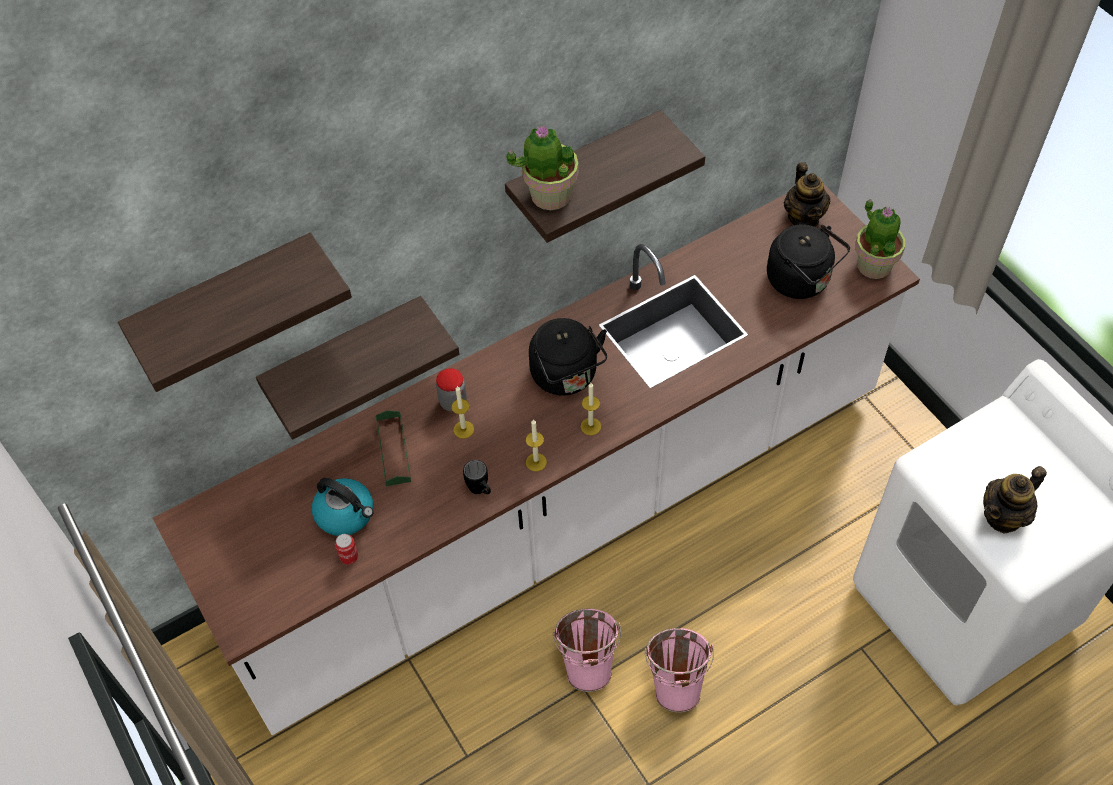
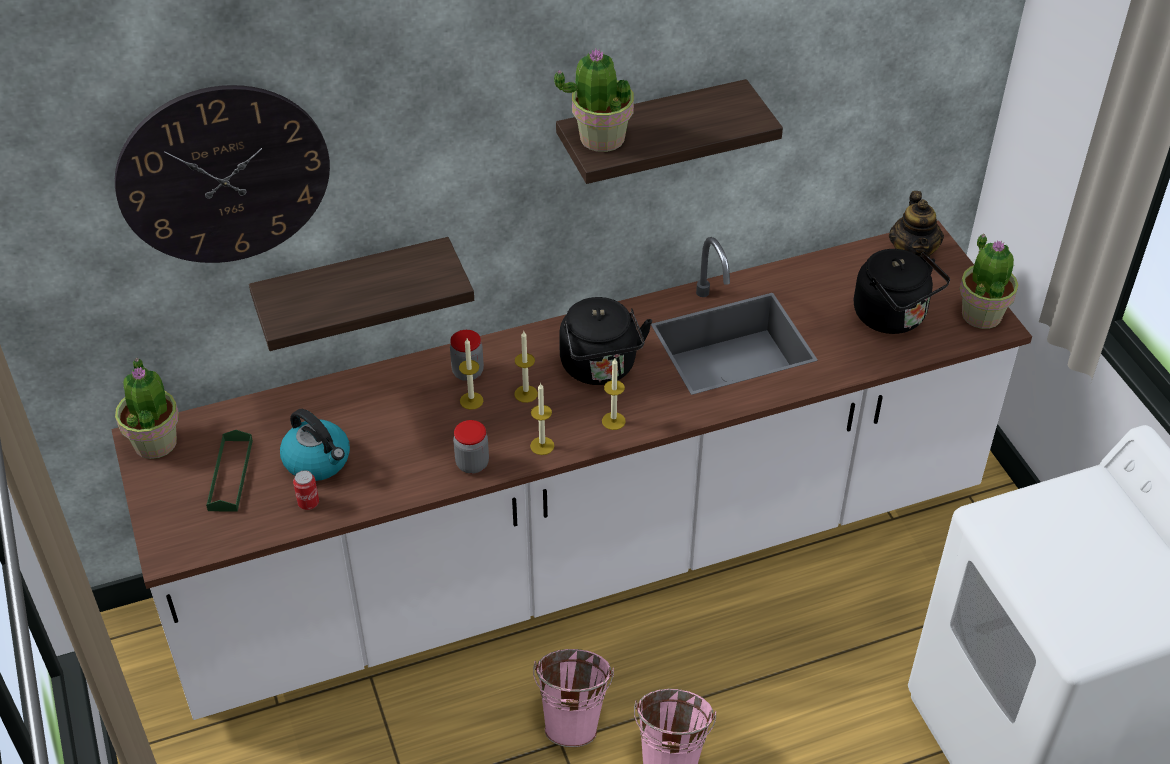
camera: 10 degrees right, 10 degrees down
(196, 523) = (155, 442): none -> potted plant
(225, 300) = (223, 175): shelf -> wall clock
(393, 450) = (389, 408): green tray -> green tray (230, 475)
(480, 491) = (472, 464): black mug -> jar
(509, 414) = (526, 394): none -> candle
(1003, 516) = (1069, 587): teapot -> none

